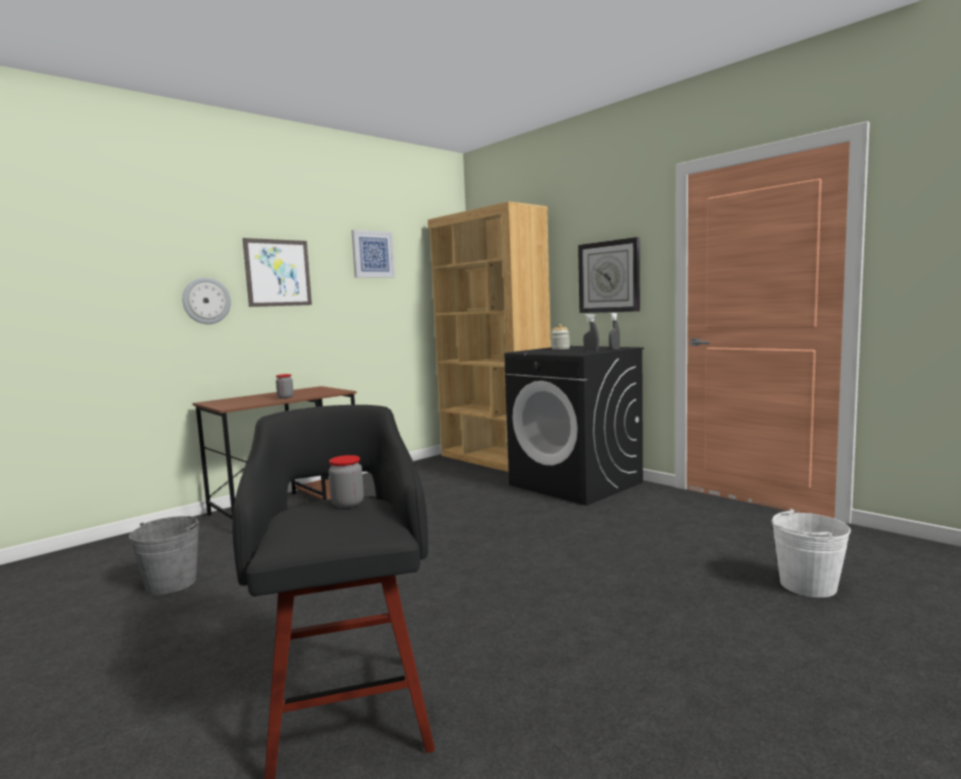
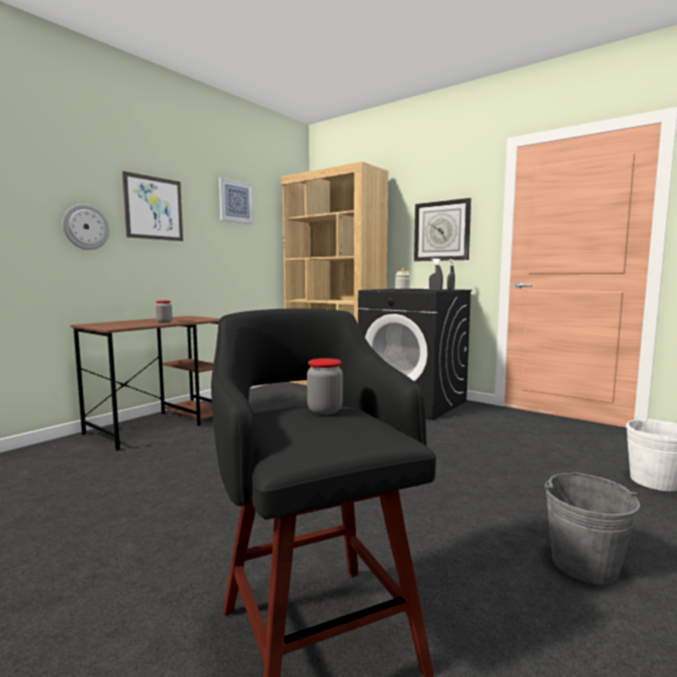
camera: 10 degrees left, 0 degrees up
(171, 583) = (63, 503): grey bucket -> grey bucket (584, 564)

